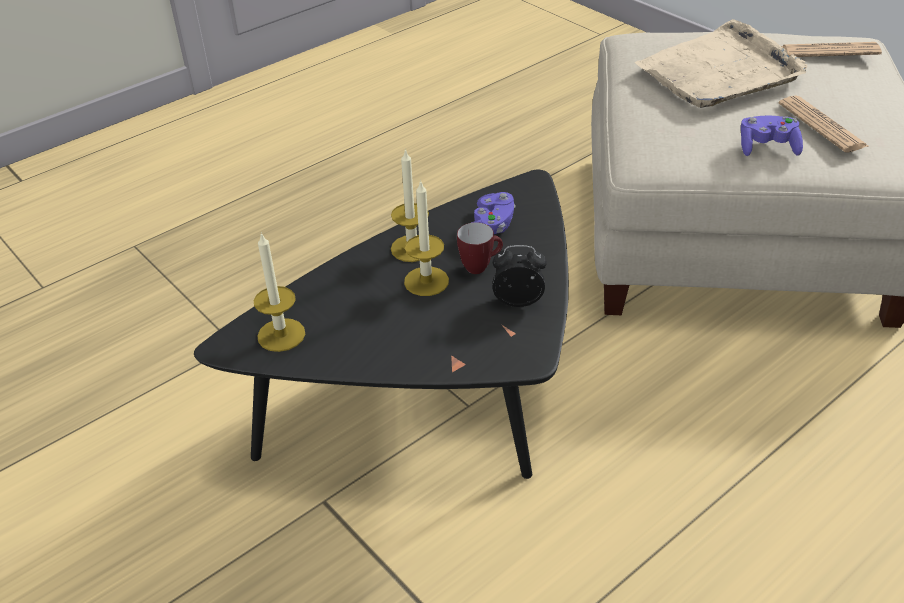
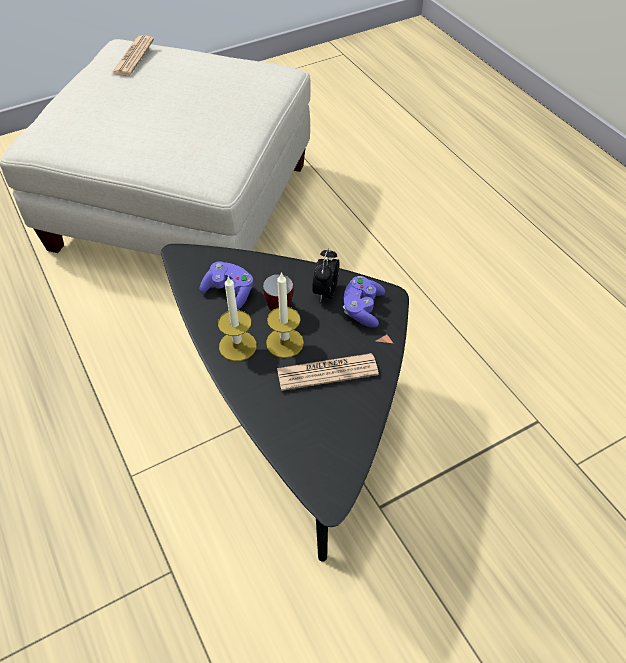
camera: 80 degrees left, 10 degrees up
(281, 335) = (324, 452): candle -> none
(719, 71) = (128, 109): beige tray -> none
(767, 148) = (236, 118): purple game controller -> purple game controller (362, 309)
(822, 125) = (223, 88): newspaper -> newspaper (327, 372)

